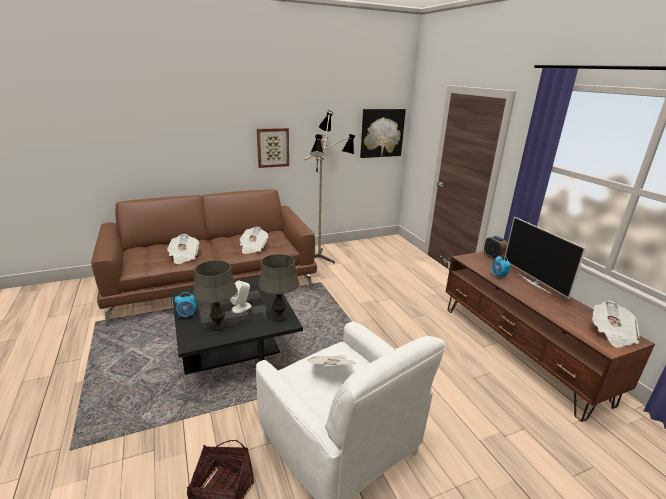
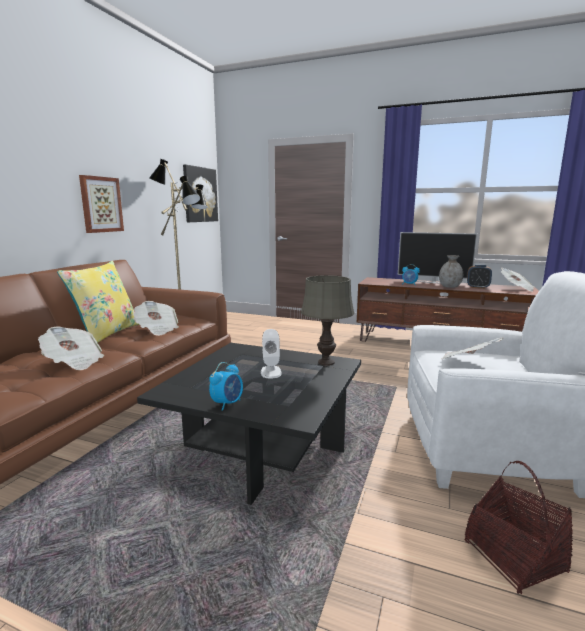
camera: 45 degrees left, 10 degrees down
(218, 326) = (290, 393): grey table lamp -> none
(230, 241) = (107, 333): none -> yellow pillow
(493, 257) = (380, 278): alarm clock -> alarm clock (477, 287)
(531, 297) = (450, 287): none -> grey vase

